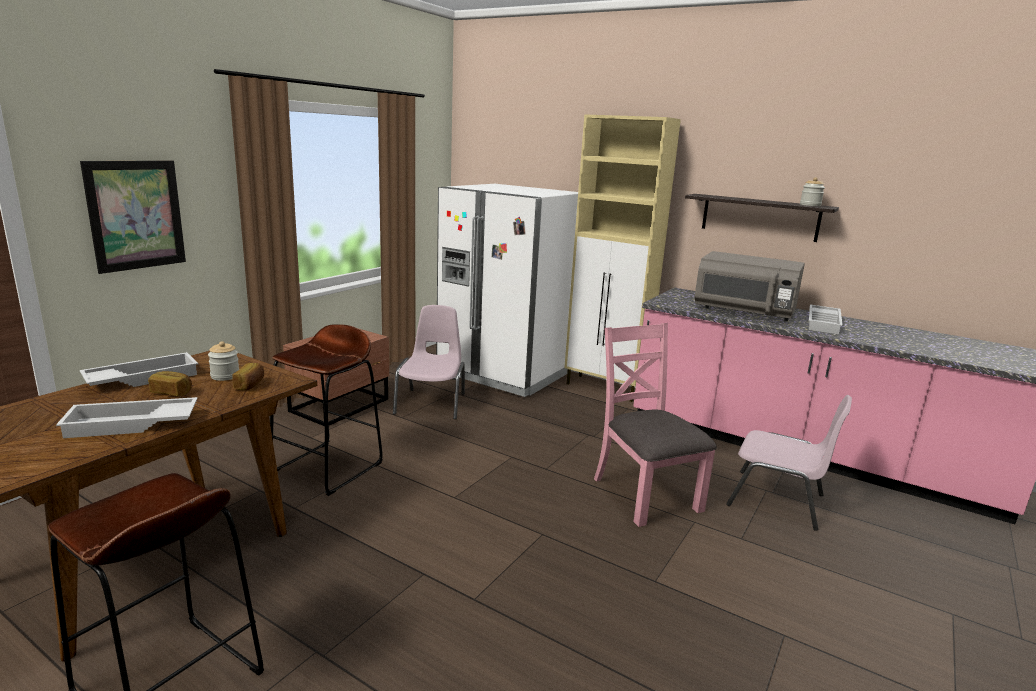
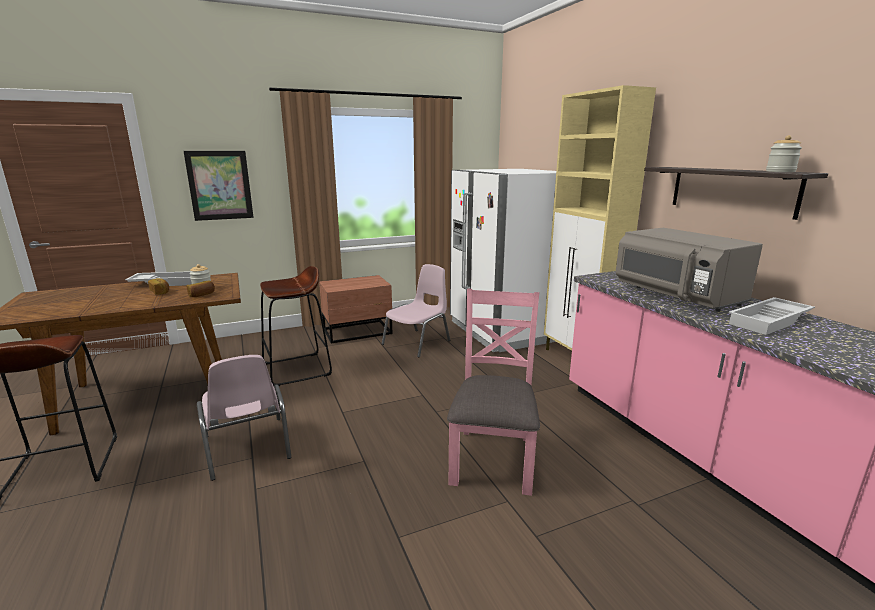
camera: 35 degrees right, 0 degrees up
(131, 425) = (107, 305): white tray -> none
(777, 500) = (632, 515): pink chair -> pink chair (247, 448)

